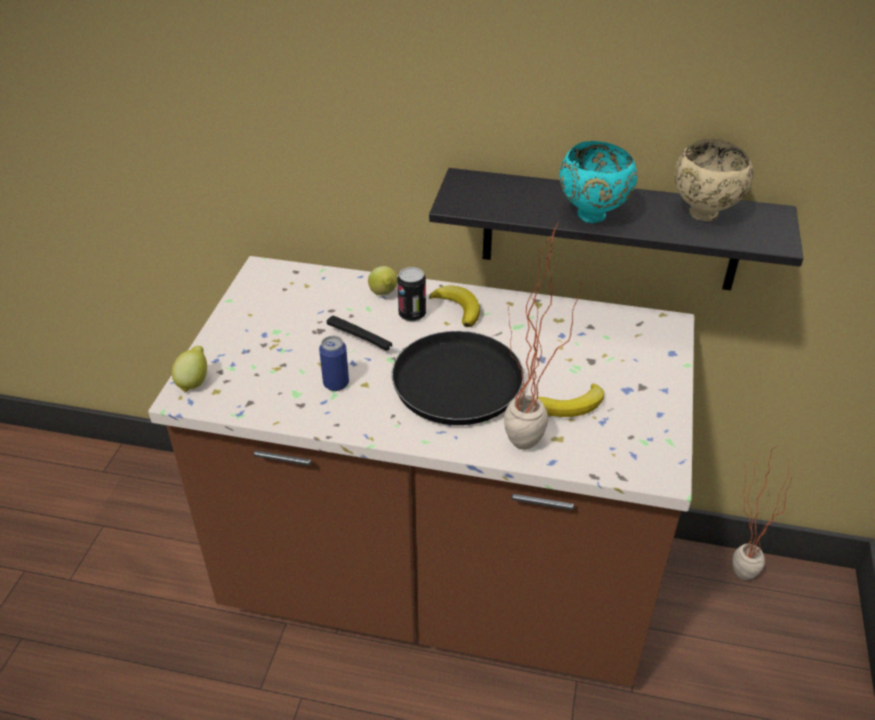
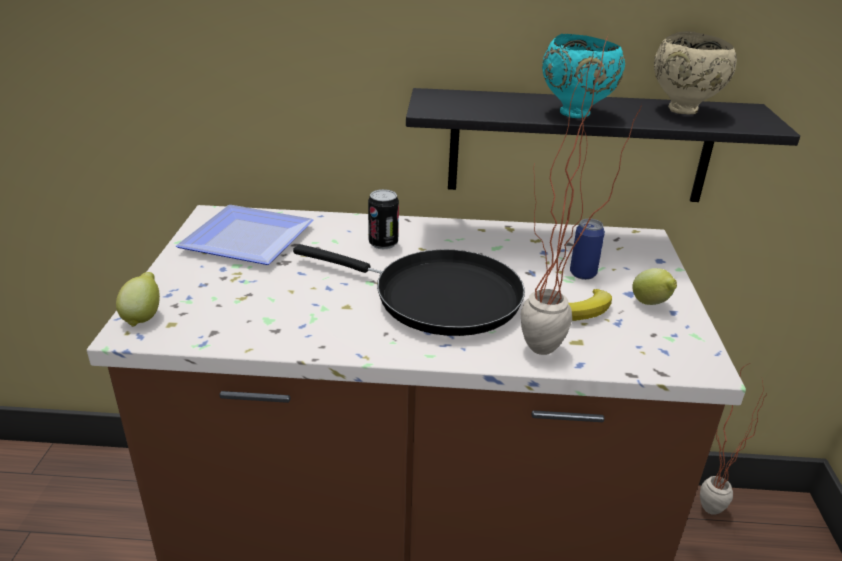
camera: 10 degrees left, 10 degrees down
(294, 300) = (253, 238): none -> plate
(336, 384) = (313, 308): can -> can (582, 274)
(384, 294) = (349, 229): lemon -> lemon (651, 304)
(458, 308) = (430, 236): banana -> none

